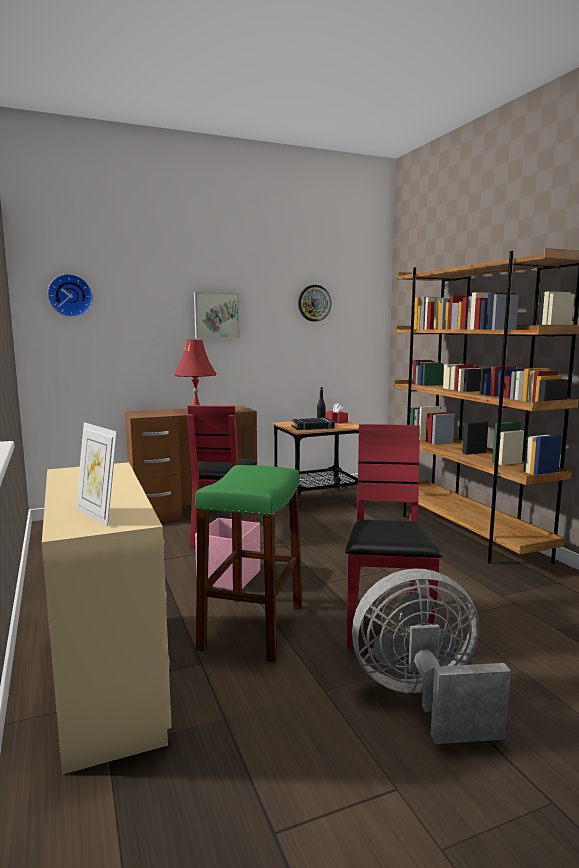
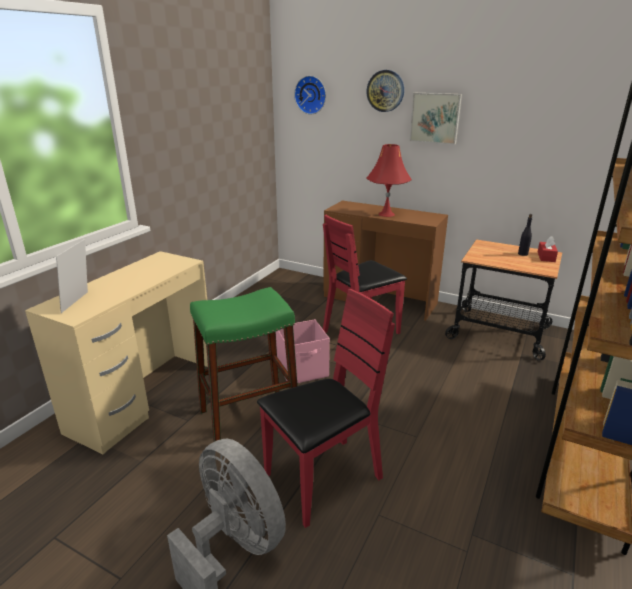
camera: 50 degrees right, 15 degrees up
(313, 427) = (497, 258): black book -> none
(314, 303) = (561, 107): wall clock -> wall clock (385, 91)

